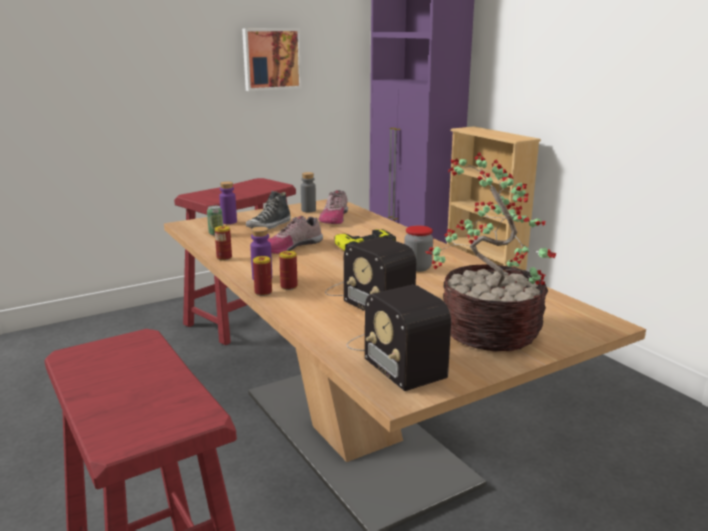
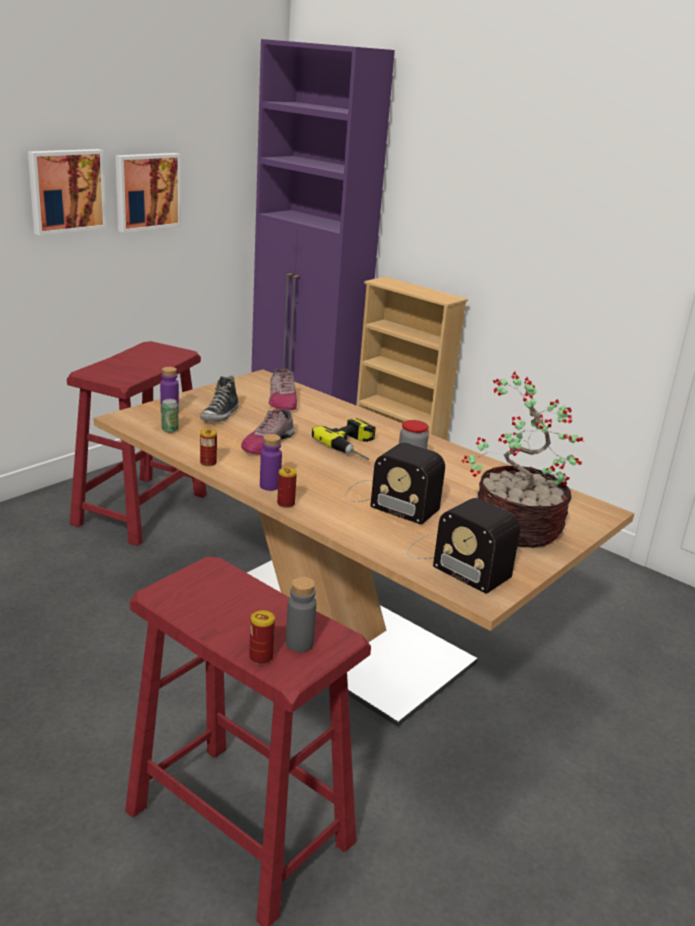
camera: 20 degrees left, 5 degrees up
(198, 55) = (66, 190): none -> picture
(289, 287) = (305, 494): can -> can (261, 657)
(308, 210) = (245, 390): grey bottle -> grey bottle (299, 643)

